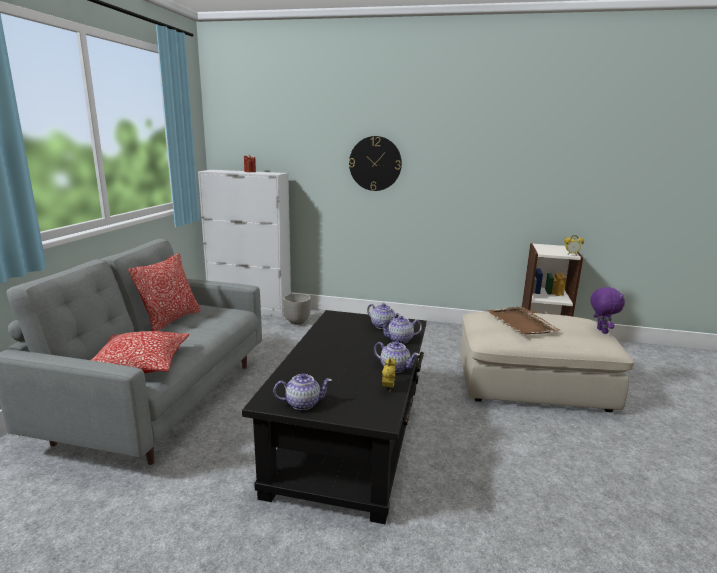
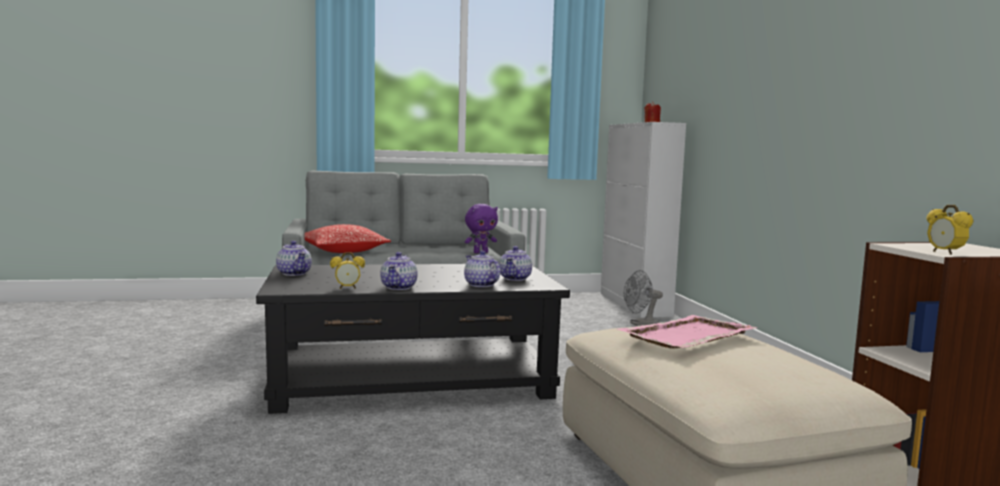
camera: 65 degrees right, 10 degrees down
(170, 320) = (437, 245): pillow -> none
(297, 321) = (640, 324): planter -> grey fan
(375, 163) = (763, 98): wall clock -> none
(521, 323) = (686, 336): brown tray -> pink tray
(601, 331) = (797, 395): purple plush toy -> purple plush toy (480, 252)

